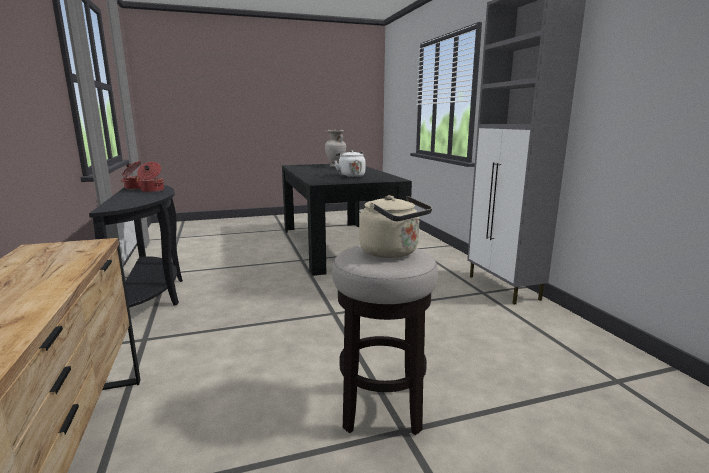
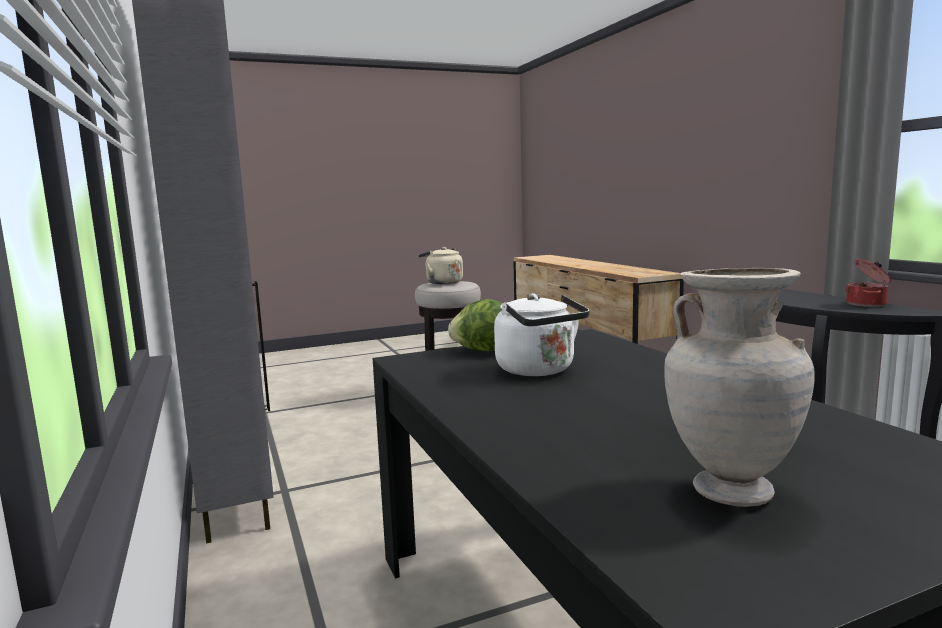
camera: 175 degrees right, 5 degrees down
(152, 191) = (808, 301): cooking pot -> none
(366, 180) = (483, 351): none -> lettuce

